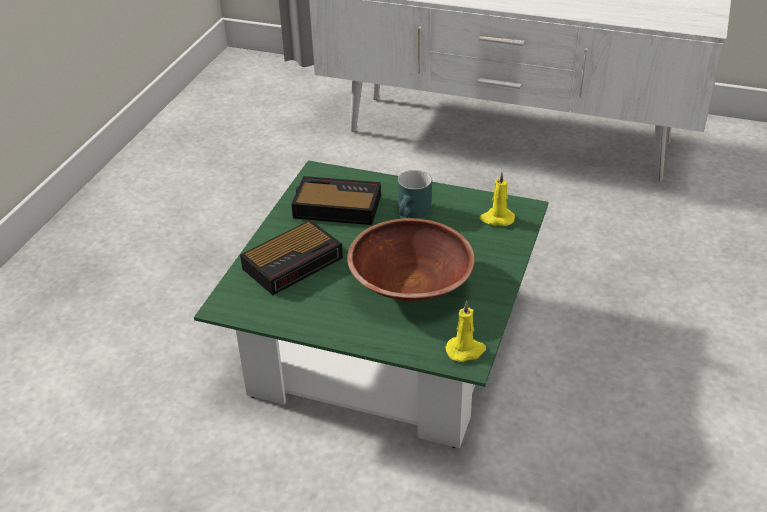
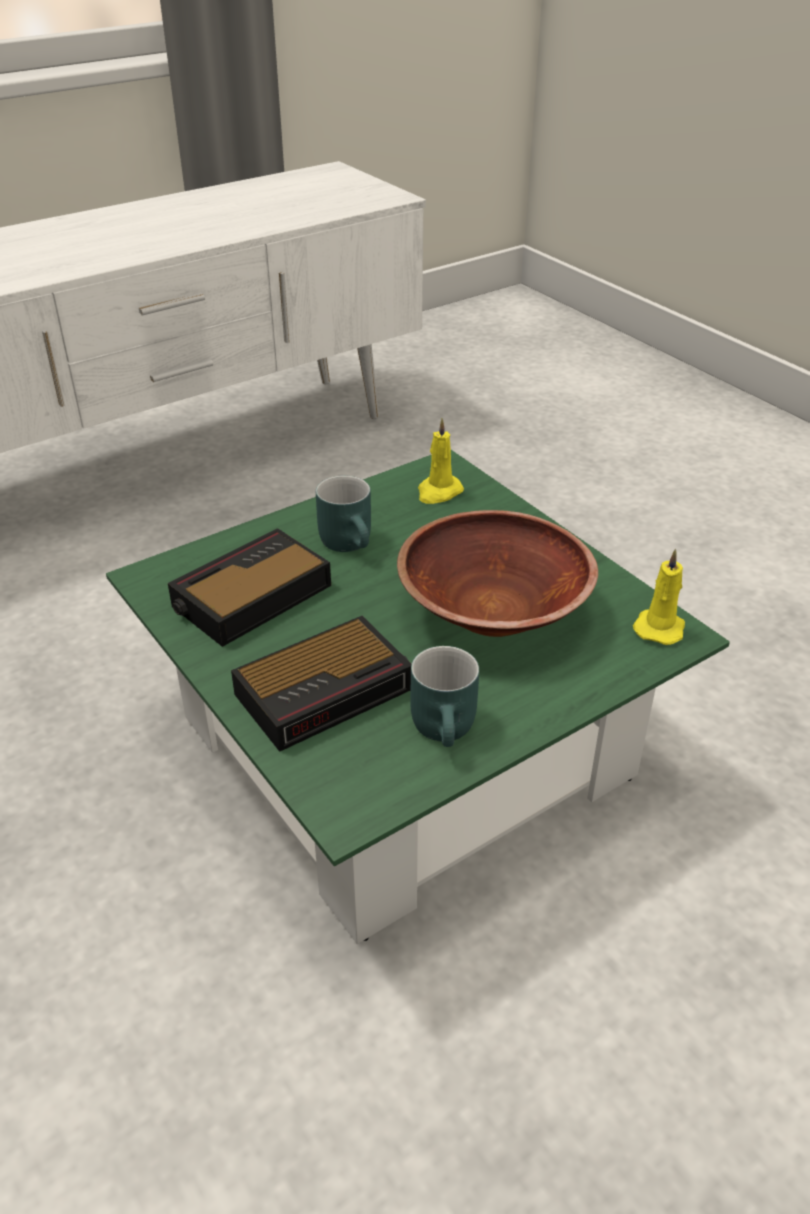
camera: 55 degrees left, 0 degrees up
(294, 262) = (327, 690): alarm clock -> alarm clock turned 60 degrees clockwise
(304, 311) = (448, 729): none -> turquoise mug

